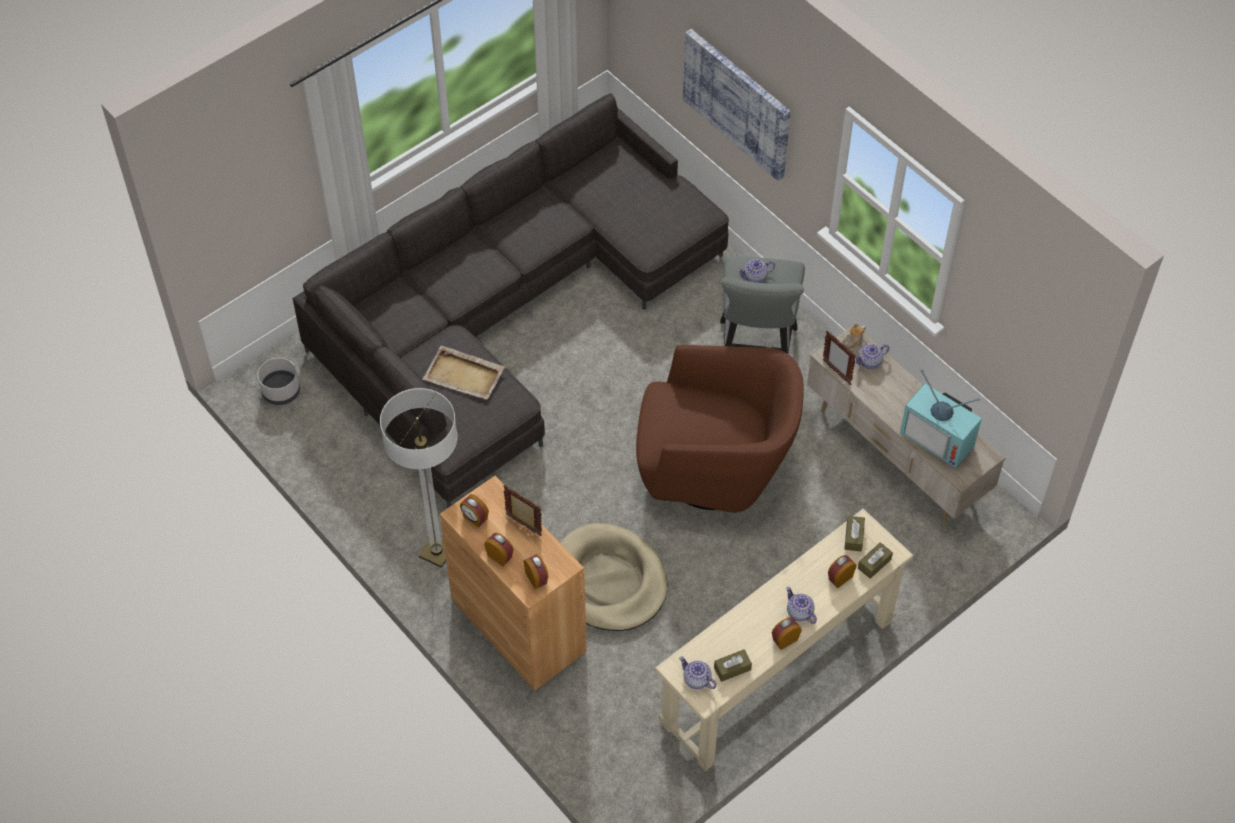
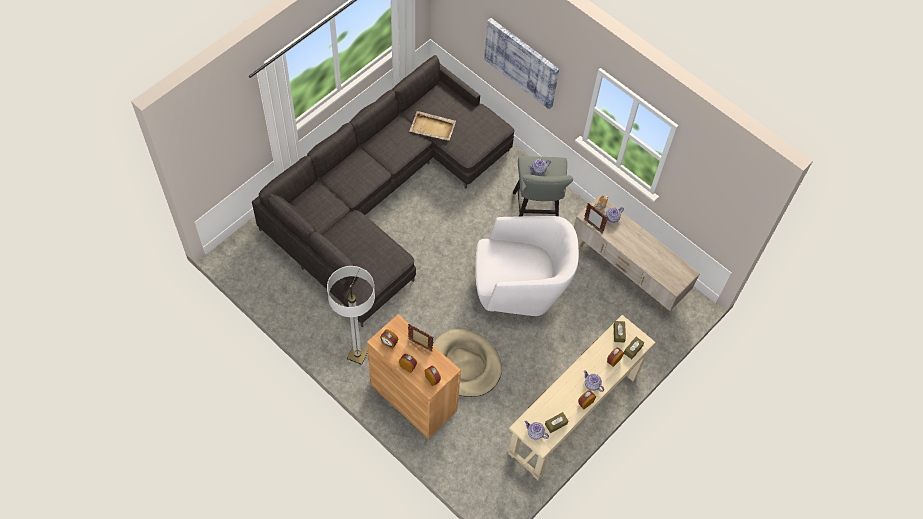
camera: 10 degrees left, 5 degrees up
(281, 391) = (247, 257): grey planter -> none
(464, 375) = (365, 243): beige tray -> beige tray (433, 127)
(715, 468) = (520, 287): brown armchair -> white armchair
(940, 437) = (659, 263): television -> none

